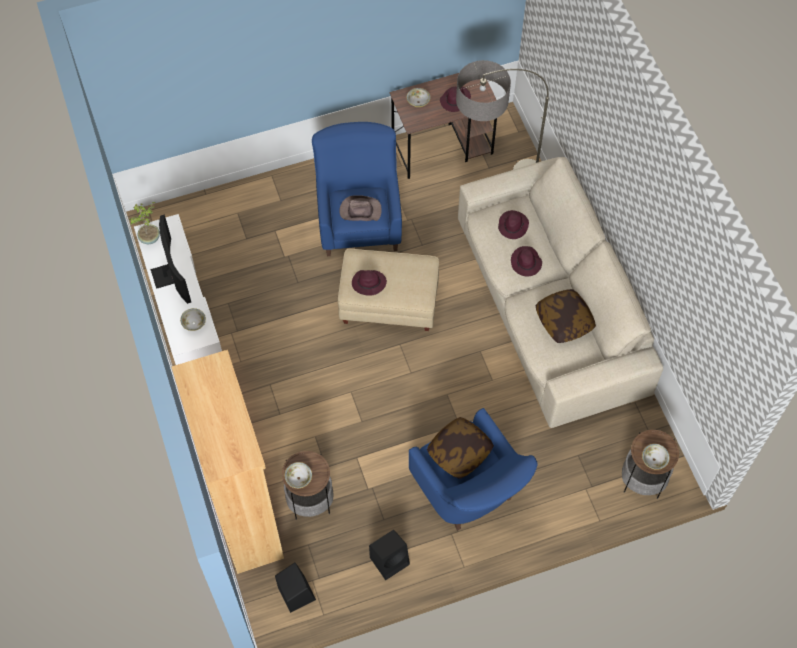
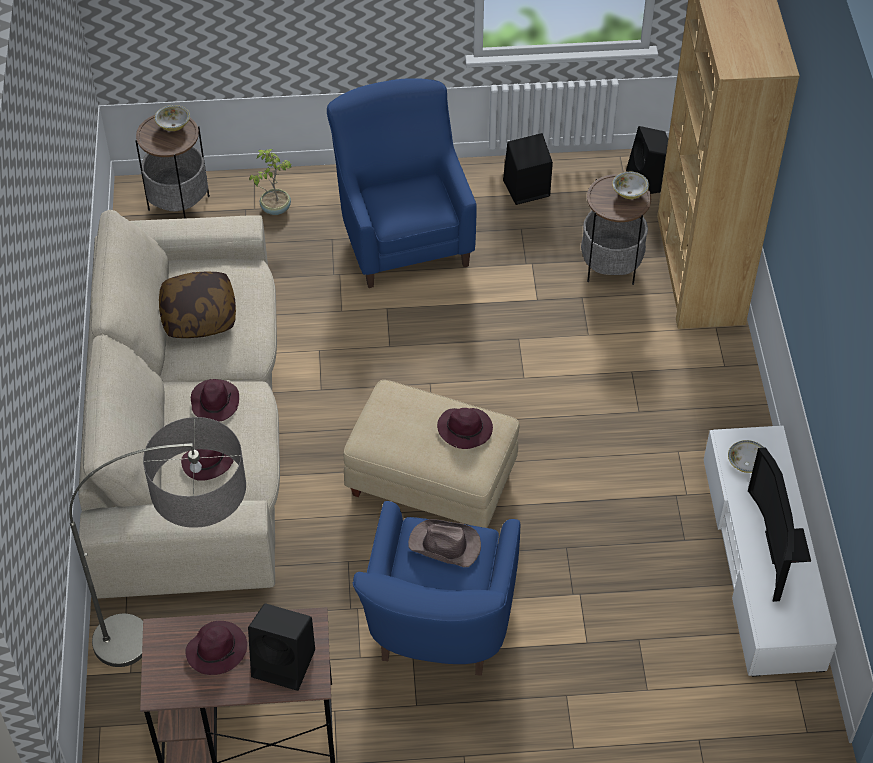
camera: 165 degrees left, 10 degrees down
(150, 238) = (808, 615): potted plant -> potted plant (275, 208)
(418, 102) = (285, 663): bowl -> black speaker
(459, 452) = (409, 203): pillow -> none

